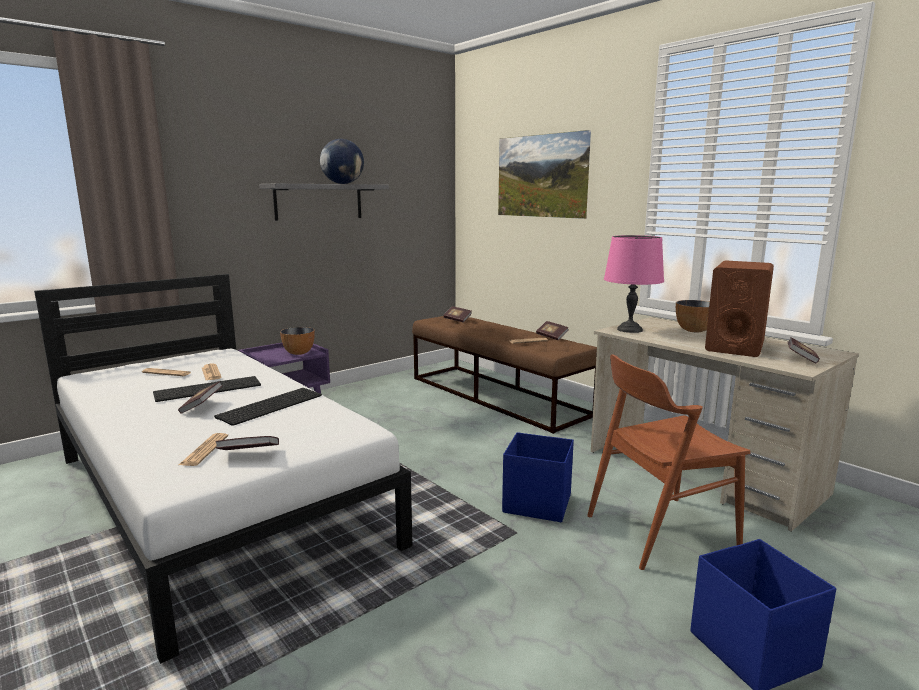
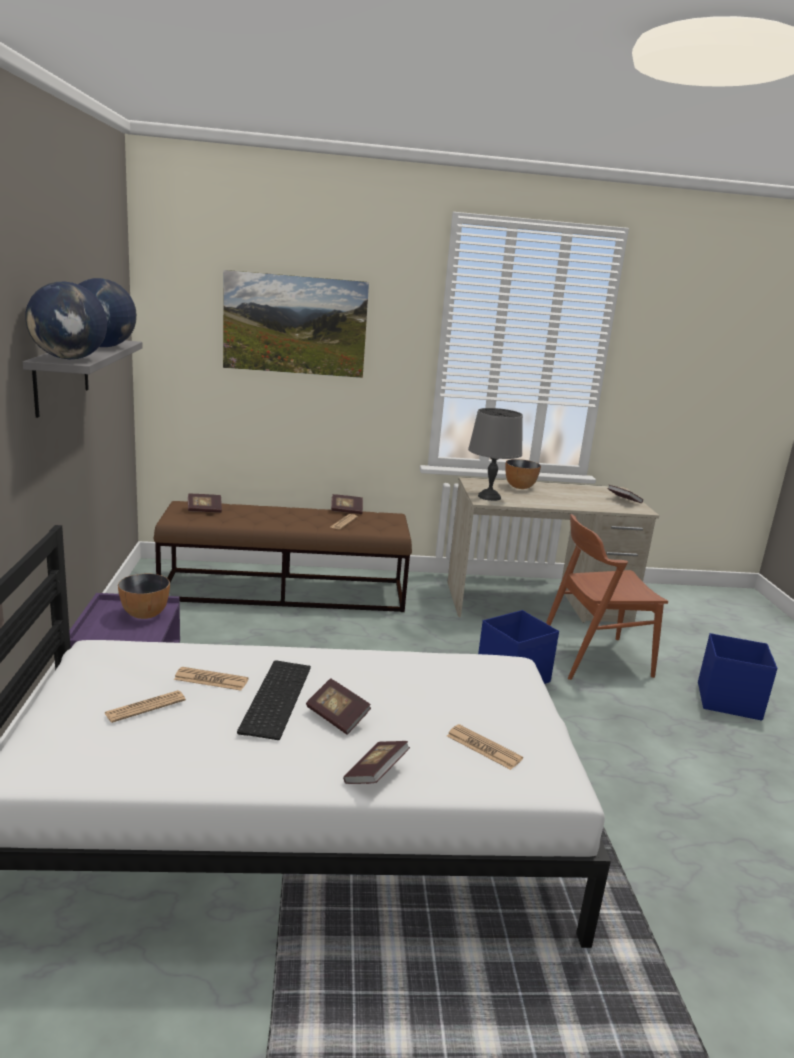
camera: 55 degrees left, 5 degrees up
(249, 454) = (519, 728): book -> book (375, 774)
(270, 405) = (386, 682): keyboard -> none
(285, 183) = (69, 359): none -> globe
(630, 330) = (489, 497): pink table lamp -> grey table lamp
(660, 531) = (594, 658): brown chair -> brown chair turned 60 degrees clockwise
(734, 346) = (575, 498): brown speaker -> none

